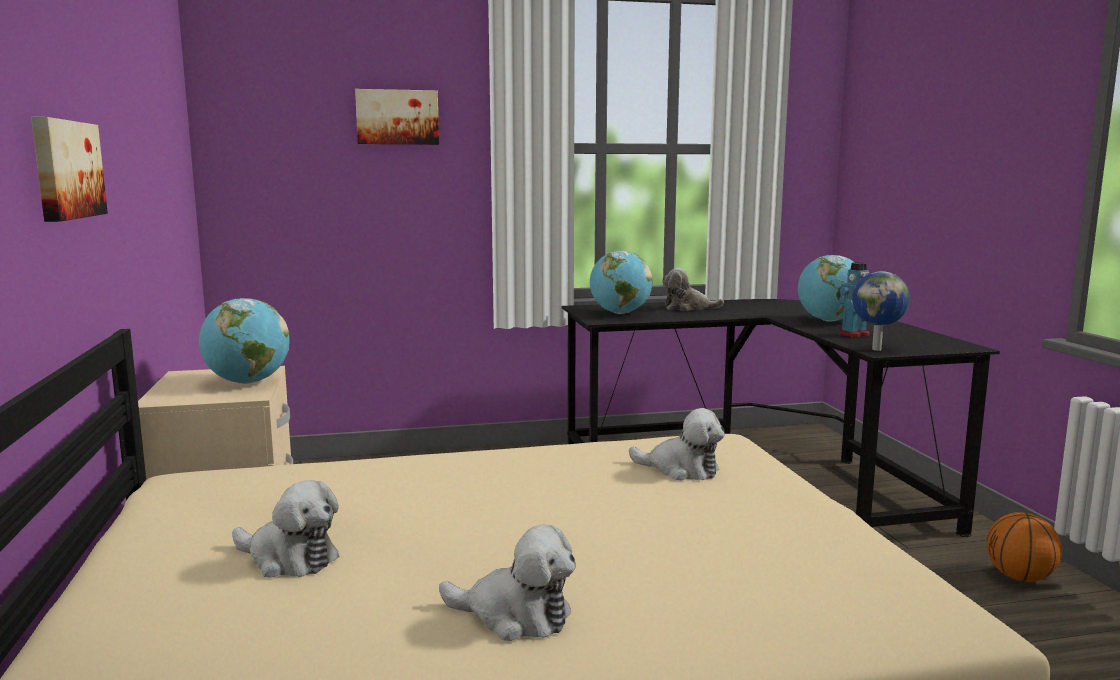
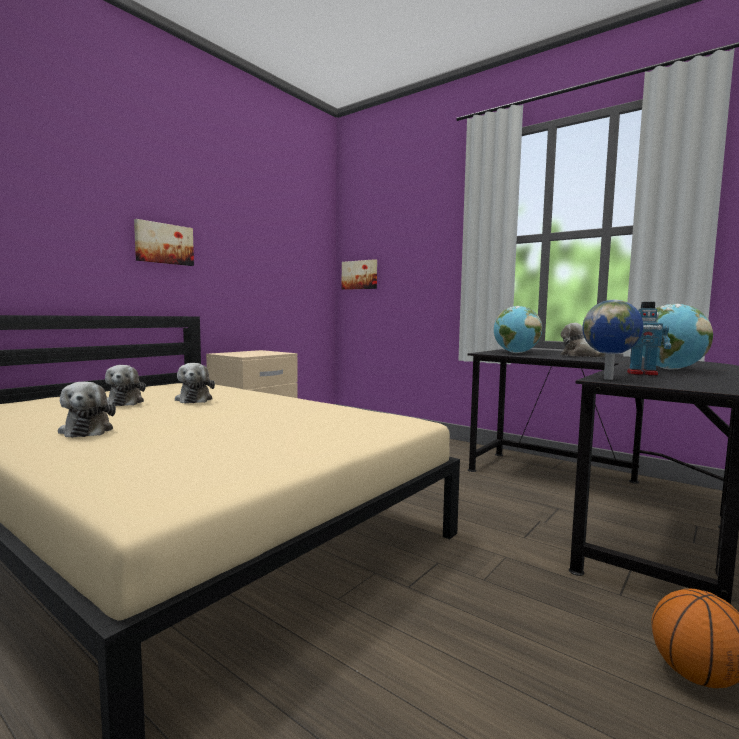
camera: 50 degrees right, 5 degrees down
(247, 382) = (261, 354): globe -> none
(397, 117) = (421, 230): picture -> picture (360, 275)
(681, 469) = (337, 423): plush toy -> plush toy (194, 399)

